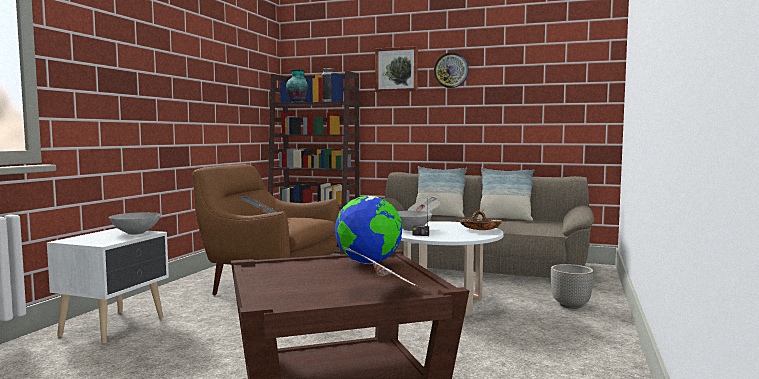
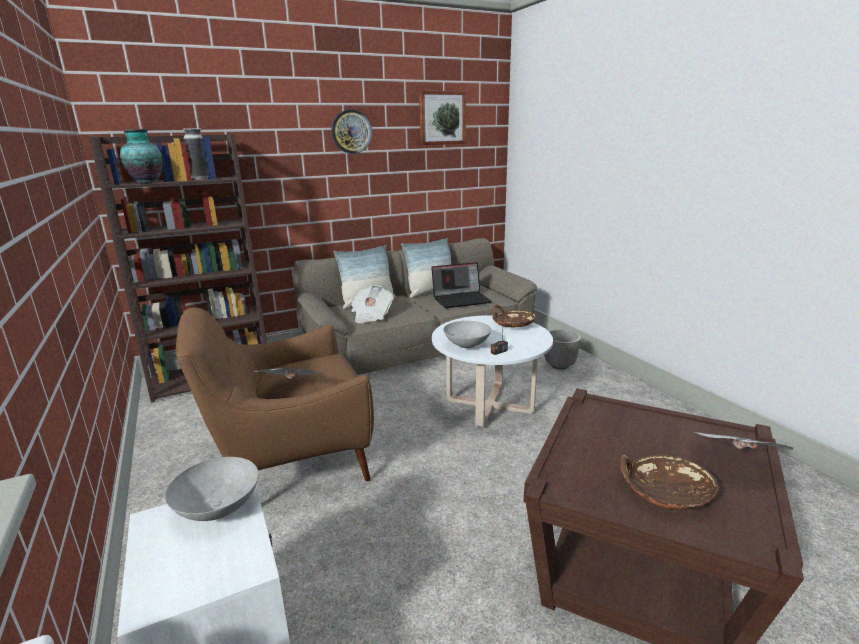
camera: 45 degrees left, 15 degrees up
(296, 284) = (665, 493): none -> brown bowl
(368, 263) = (605, 421): globe -> none
(397, 69) = (282, 129): picture -> picture (442, 118)
(514, 225) = (461, 299): none -> laptop

